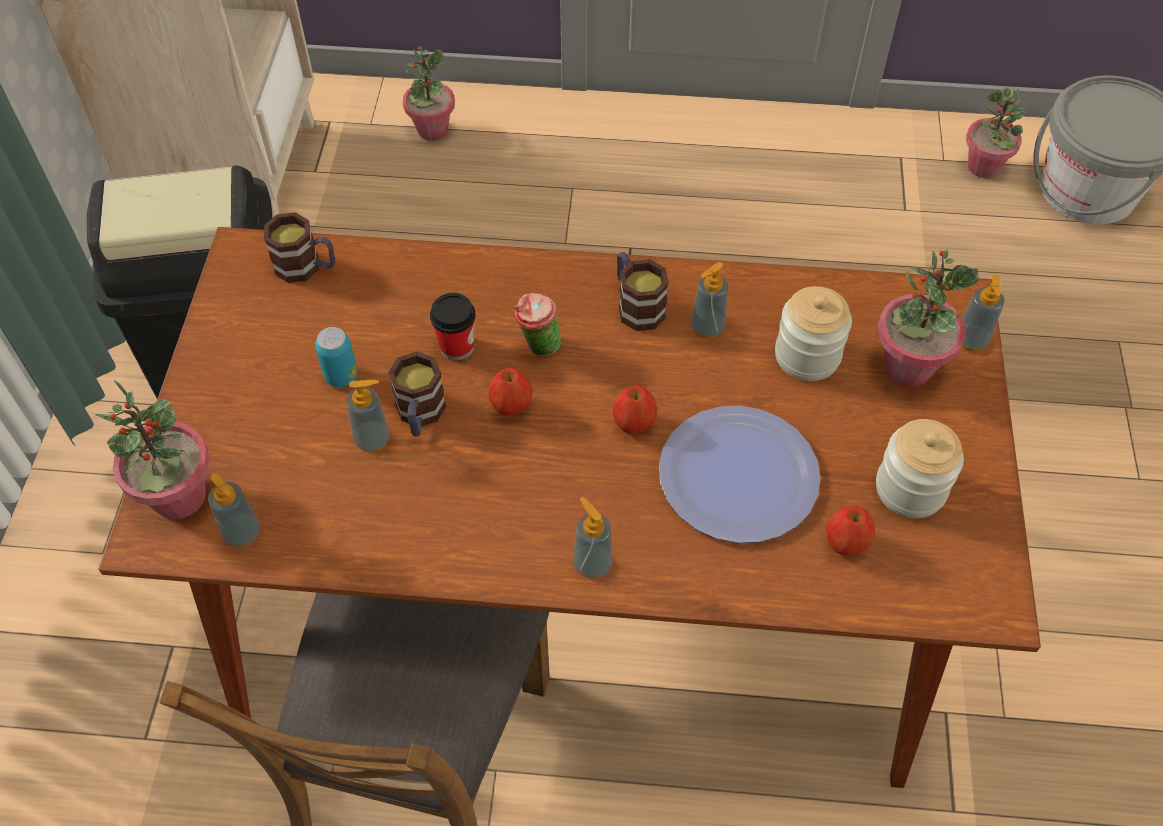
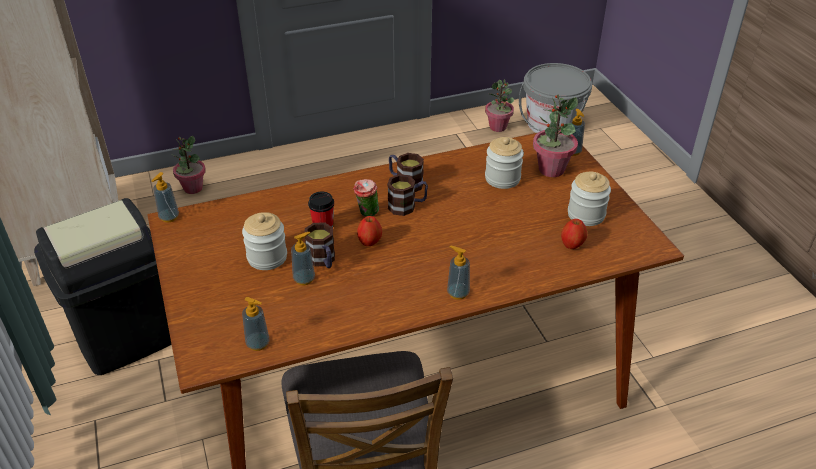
camera: 25 degrees left, 15 degrees down
(179, 497) = (208, 340): potted plant -> none
(306, 267) = (214, 216): mug -> mug (407, 206)
(341, 376) = (267, 257): can -> jar
(633, 424) = (438, 230): apple -> none
(707, 327) = (446, 181): soap dispenser -> soap dispenser (169, 217)
(739, 475) = (504, 235): plate -> none

